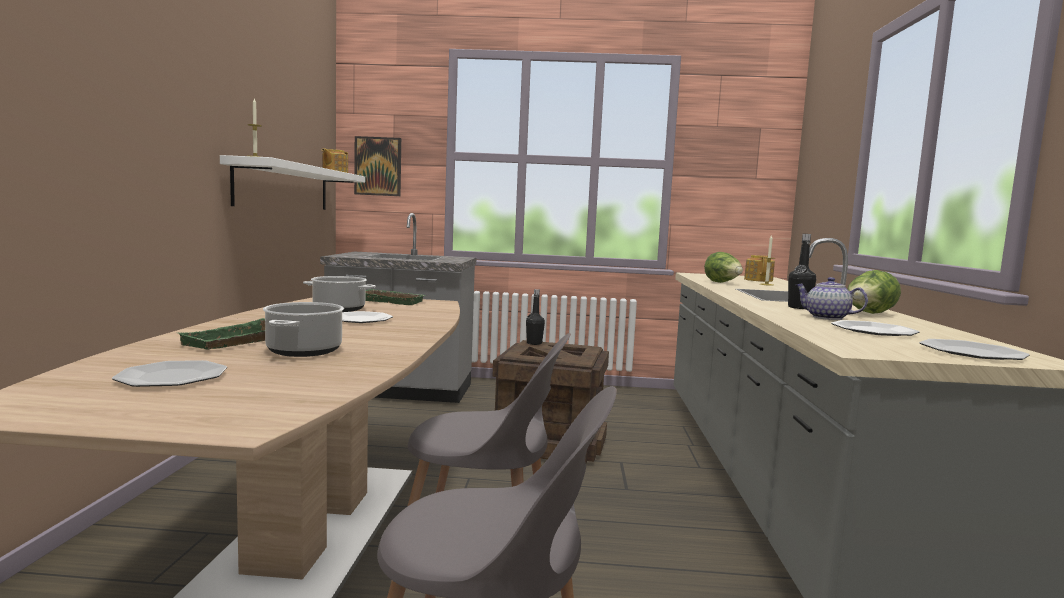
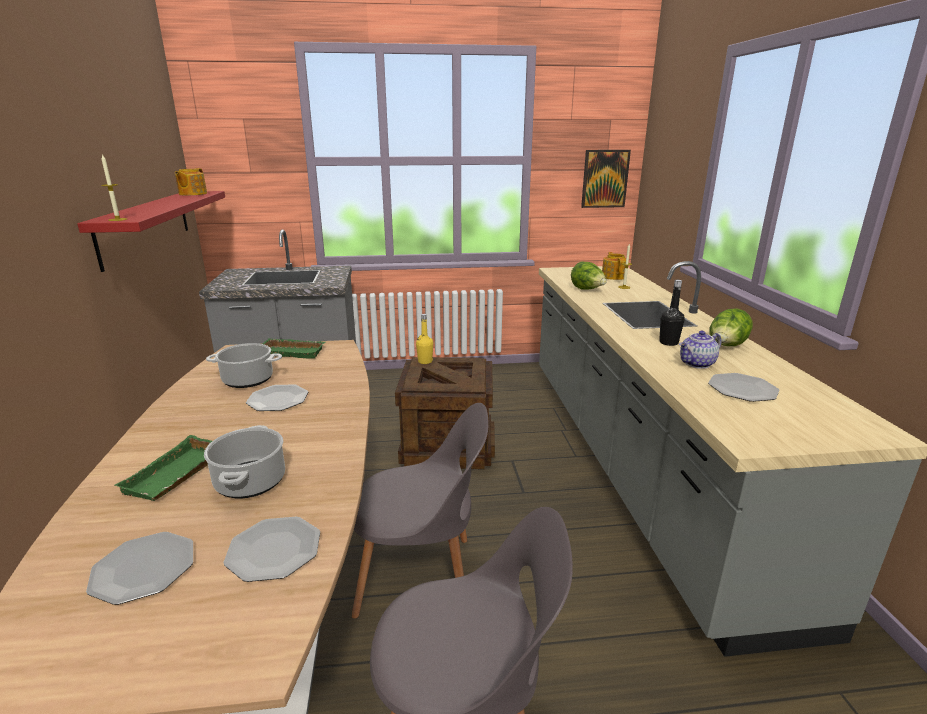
camera: 10 degrees left, 15 degrees up
(284, 187) = (146, 226): white shelf -> red shelf
(378, 166) = (235, 176): picture -> picture (604, 179)
(534, 343) = (425, 361): black bottle -> yellow bottle
(826, 318) = (697, 364): teapot -> teapot turned 60 degrees counterclockwise
(971, 352) = (827, 425): plate -> plate (274, 550)

